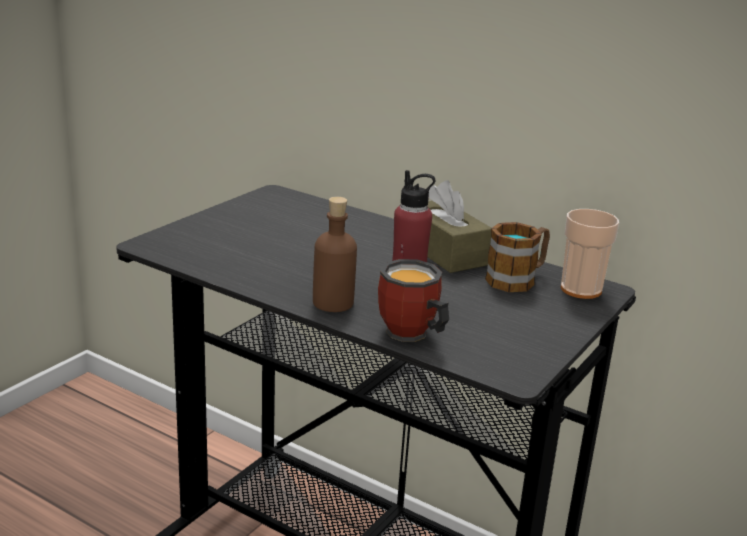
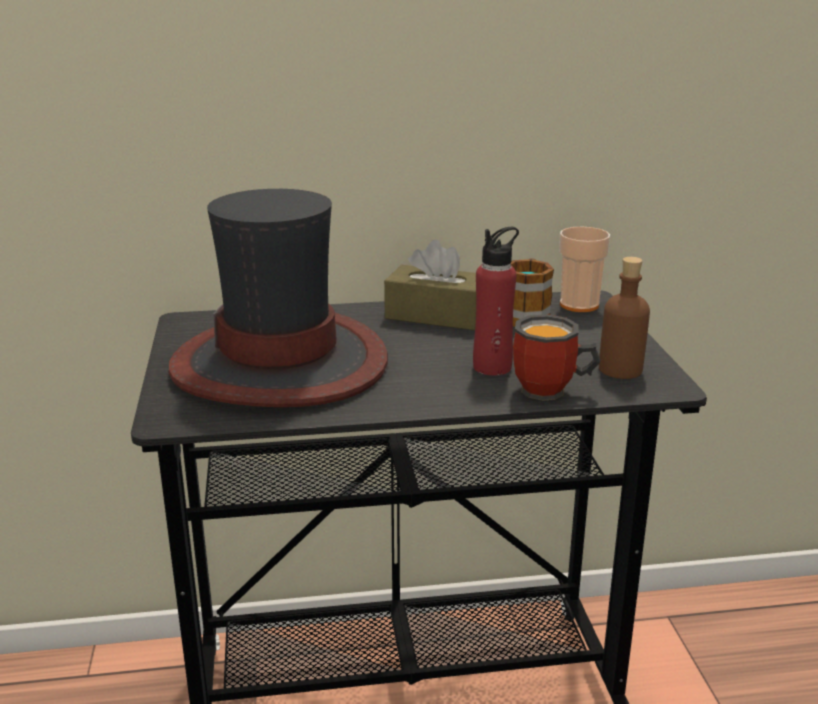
camera: 40 degrees left, 0 degrees up
(274, 240) = (281, 364): none -> hat
(333, 303) = (445, 394): brown bottle -> brown bottle (620, 369)

